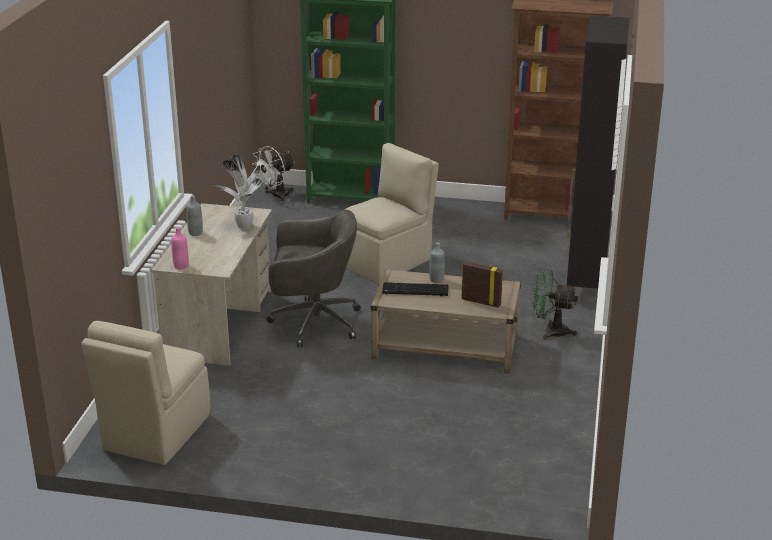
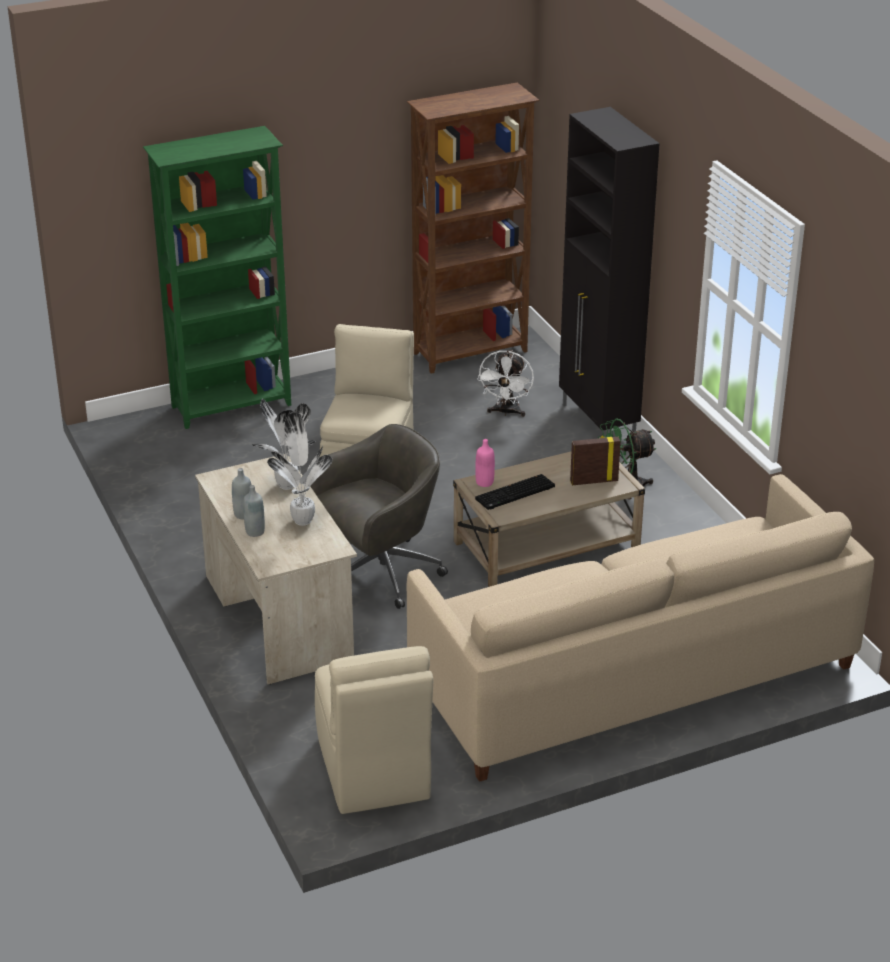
camera: 35 degrees left, 5 degrees up
(181, 266) = (285, 561): pink bottle -> pink bottle (484, 482)
(225, 247) = (303, 519): none -> potted plant
(276, 196) = (137, 433): white fan -> white fan (506, 412)
(398, 450) = (633, 675): none -> beige sofa
(436, 279) = (520, 472): grey bottle -> grey bottle (255, 532)

